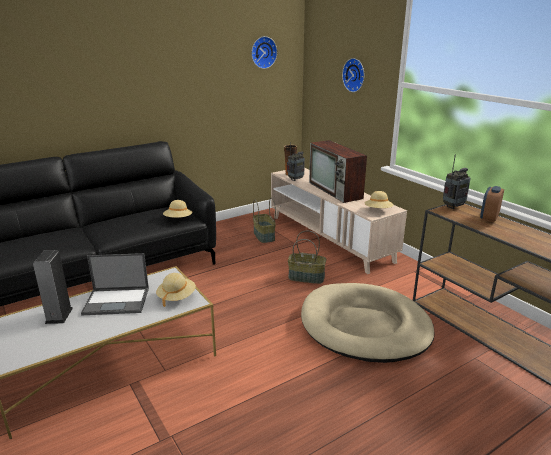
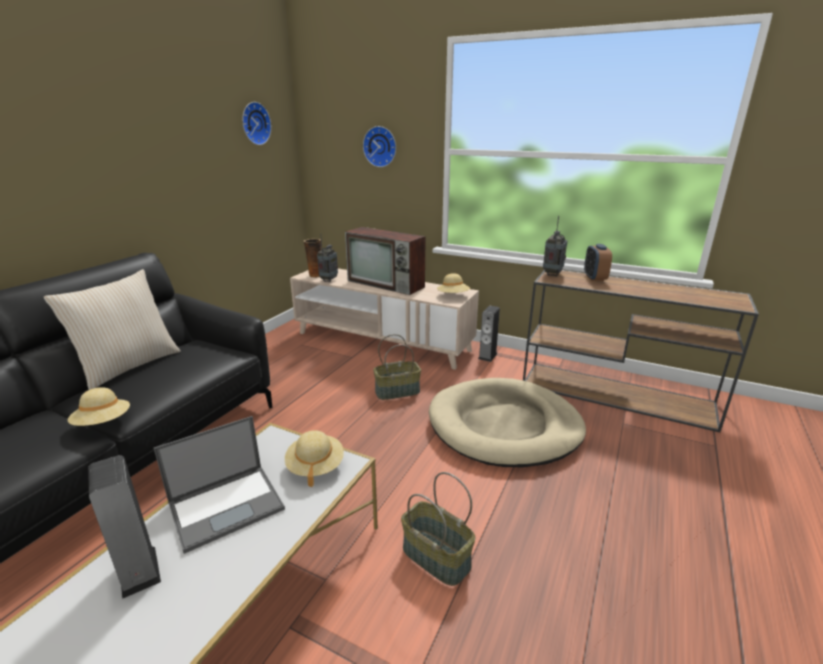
camera: 30 degrees left, 0 degrees up
(130, 212) = (129, 366): none -> beige pillow
(178, 219) = (216, 358): beige hat -> beige hat (103, 423)
(263, 236) = (305, 357): basket -> basket (435, 558)
(406, 271) = (487, 356): none -> speaker

